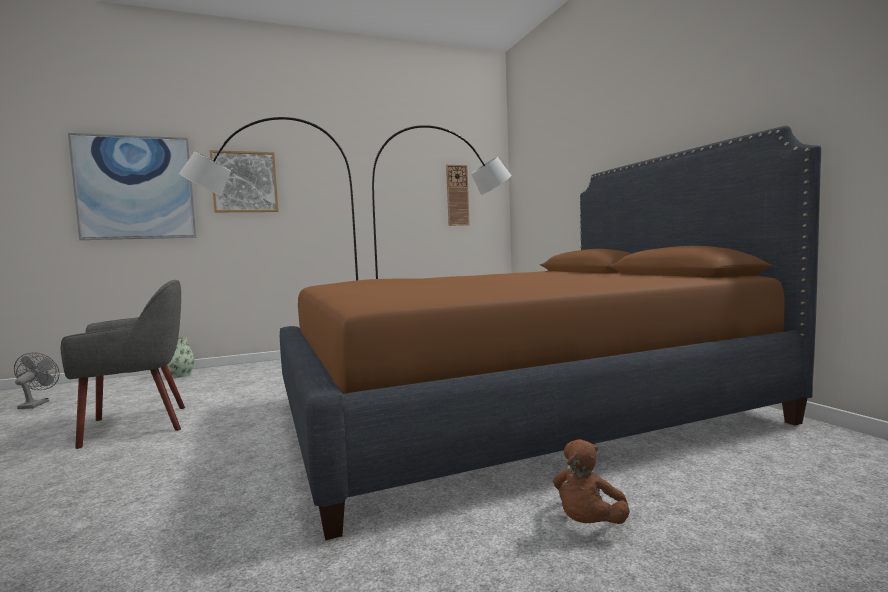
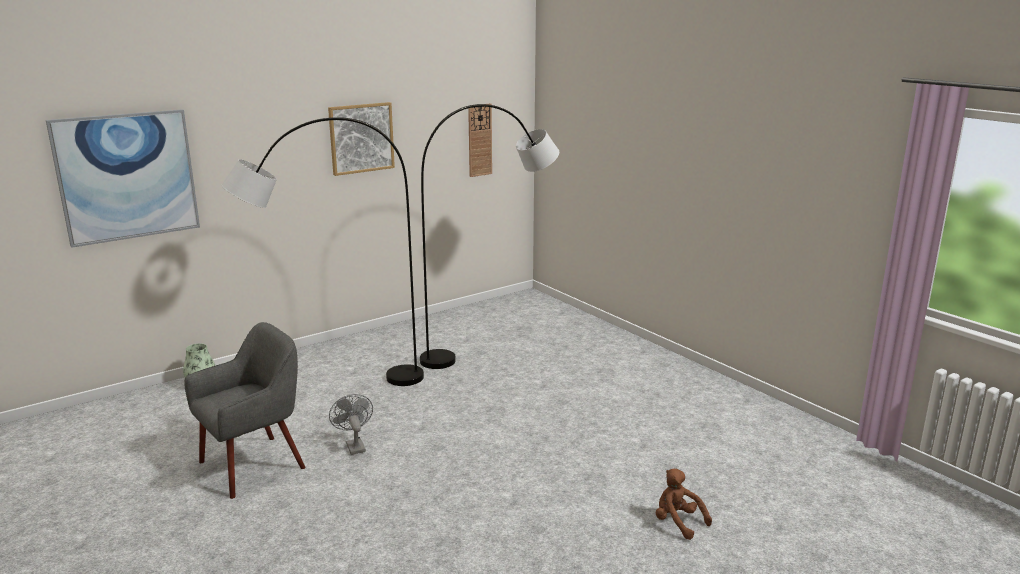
camera: 15 degrees left, 15 degrees up
(36, 404) = (90, 445): grey fan -> grey fan (354, 445)
(244, 182) = (248, 154): picture -> picture (361, 138)
(516, 411) = (591, 421): brown bed -> none
(588, 524) = (678, 522): brown plush toy -> brown plush toy turned 120 degrees clockwise

